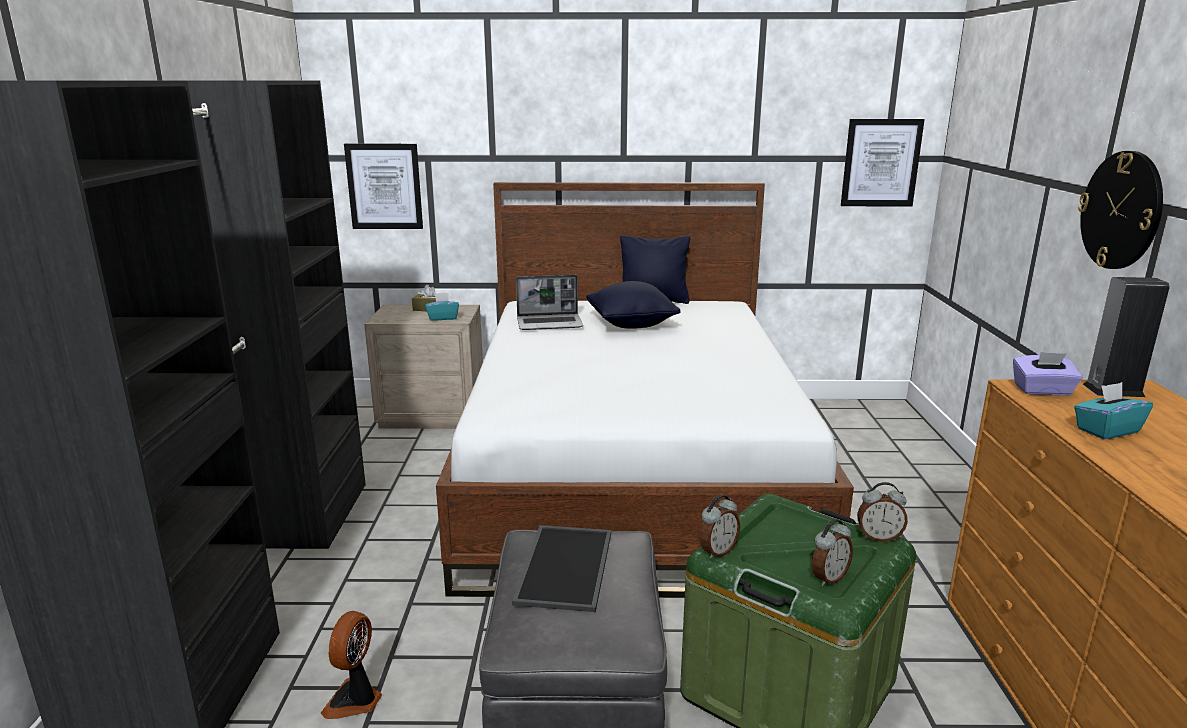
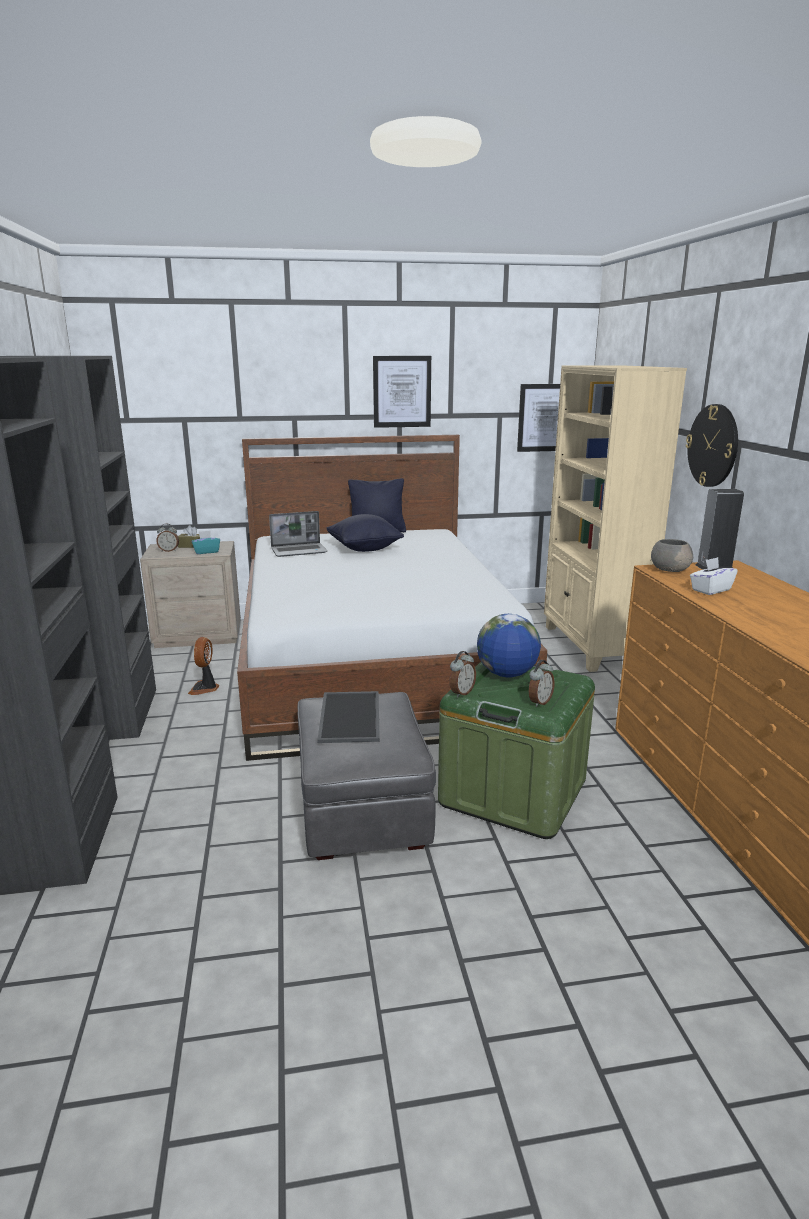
camera: 10 degrees left, 0 degrees up
(355, 700) = (194, 834): fan -> fan (205, 688)
(384, 186) = (147, 444): picture -> picture (402, 391)
(788, 525) = (507, 674): none -> globe
(878, 537) = (569, 676): alarm clock -> alarm clock (169, 551)
(925, 468) = (591, 646): none -> beige bookcase
(1042, 391) = (669, 570): purple tissue box -> grey bowl
(1106, 430) = (710, 590): turquoise tissue box -> white tissue box

